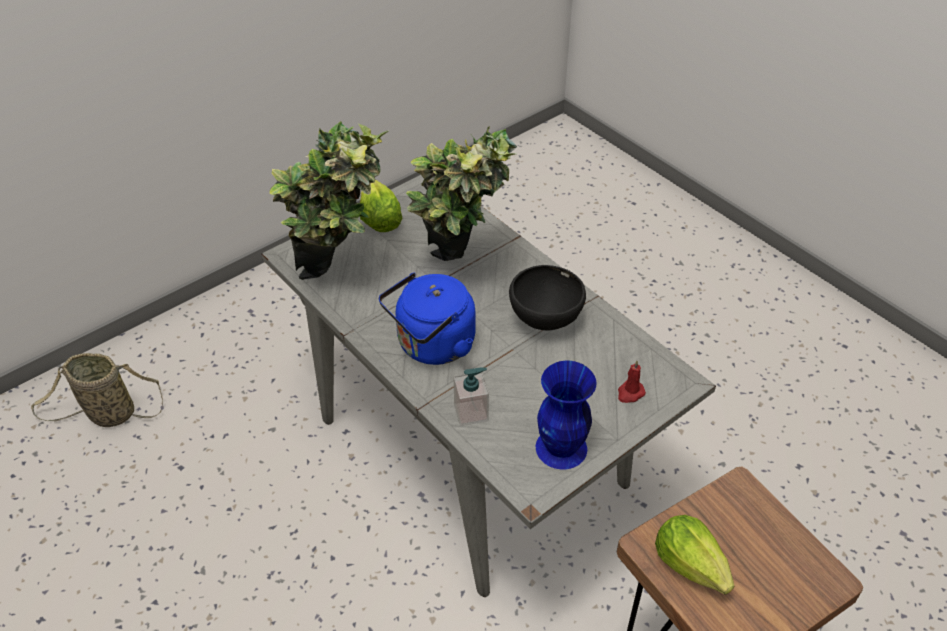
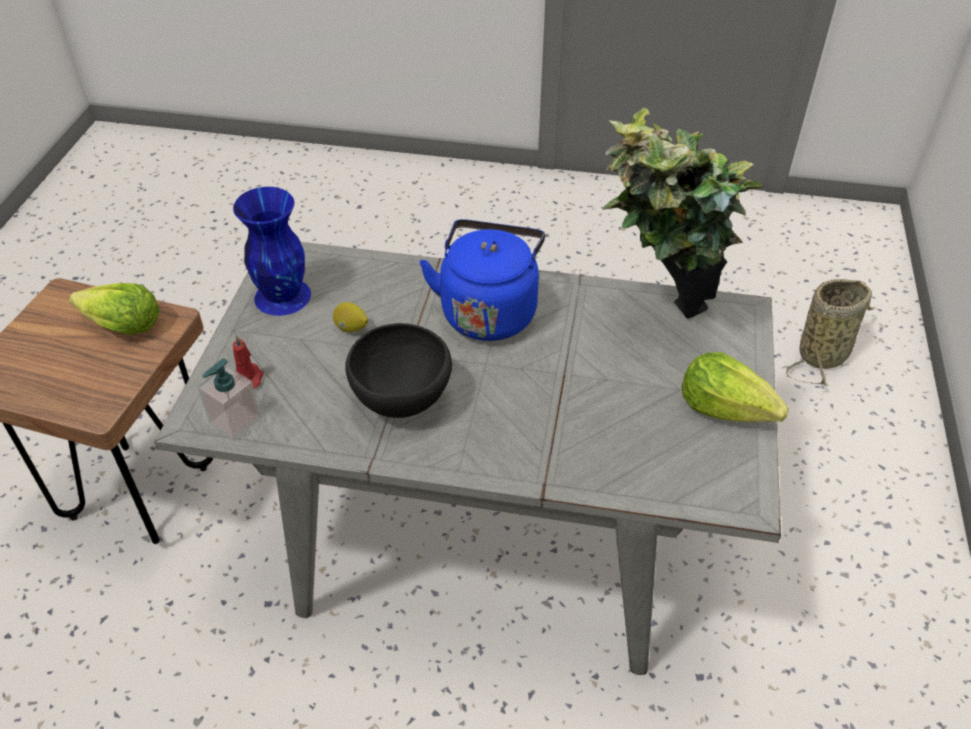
camera: 140 degrees right, 0 degrees up
(463, 273) = (549, 401): potted plant -> none
(471, 412) = (390, 279): soap dispenser -> soap dispenser (235, 421)
(533, 389) = (351, 328): none -> lemon

